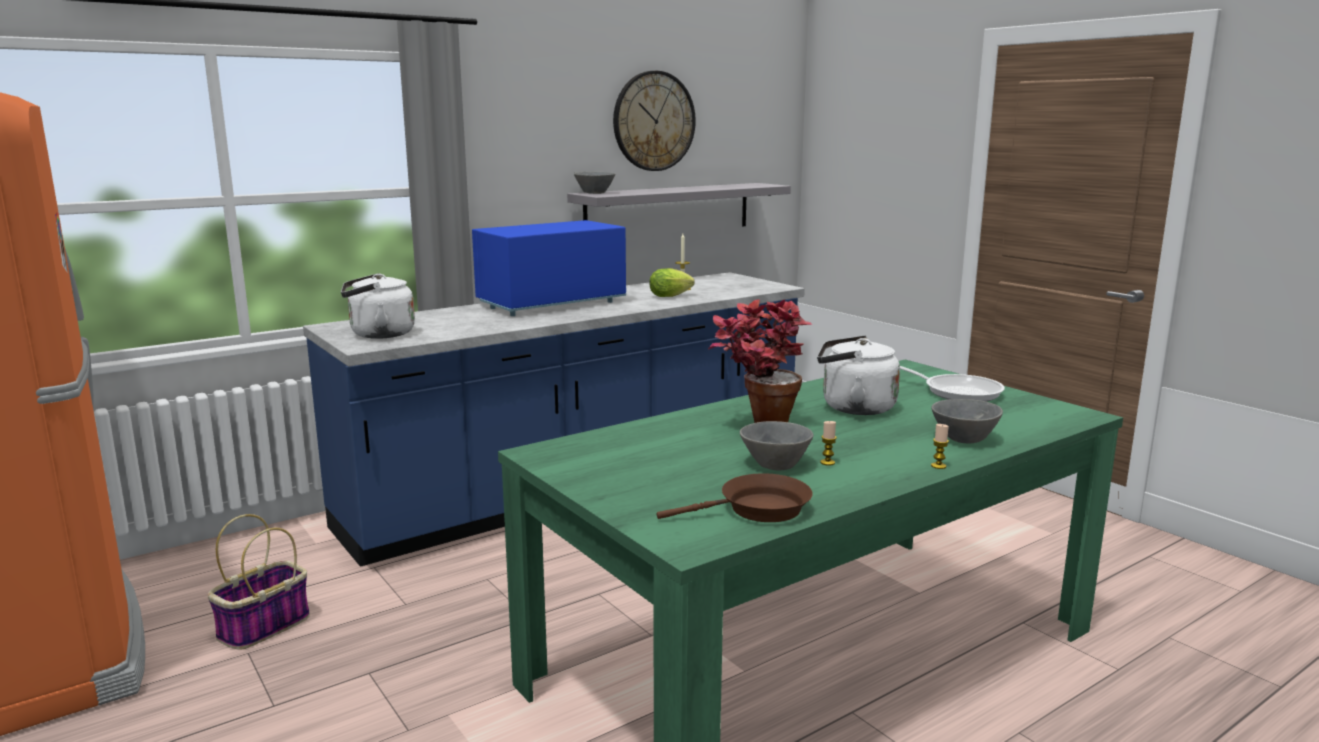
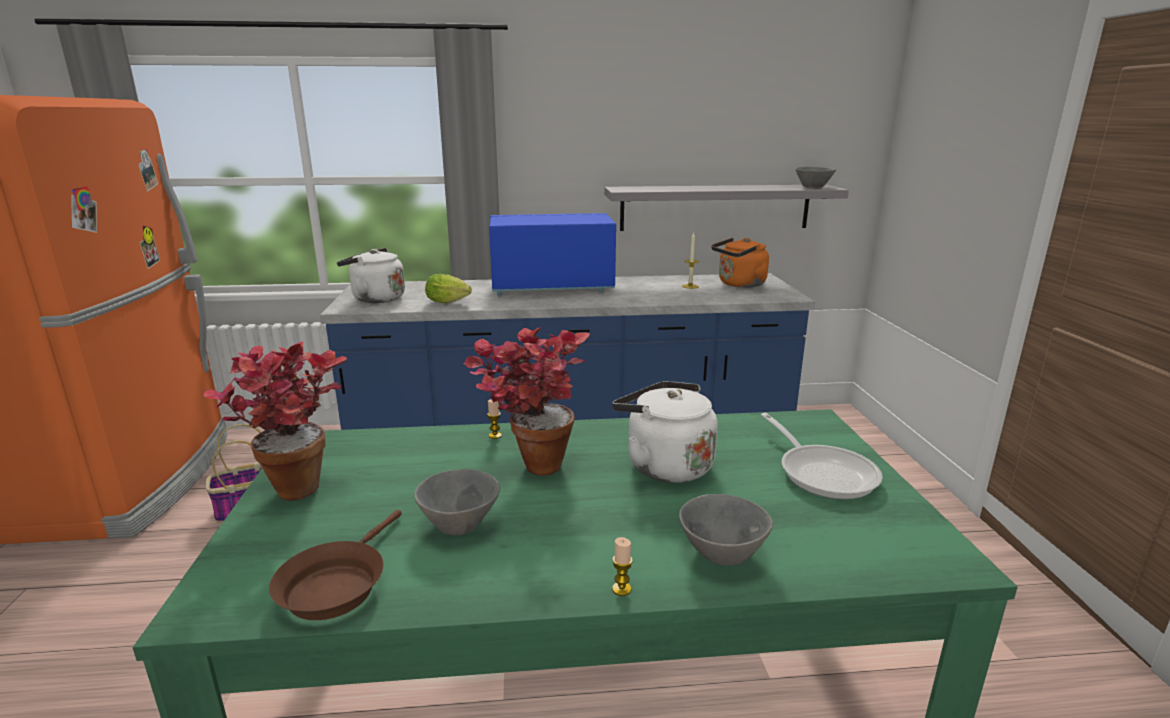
camera: 30 degrees right, 5 degrees up
(591, 475) = (294, 483): none -> potted plant
(594, 193) = (625, 187): grey bowl -> grey bowl (812, 187)
(653, 121) = (703, 119): wall clock -> none
(672, 296) = (666, 293): lettuce -> lettuce (450, 302)
(722, 283) = (739, 284): none -> orange kettle
(757, 510) = (336, 585): brown frying pan -> brown frying pan turned 90 degrees clockwise
(827, 462) = (512, 539): candle -> candle (495, 436)

